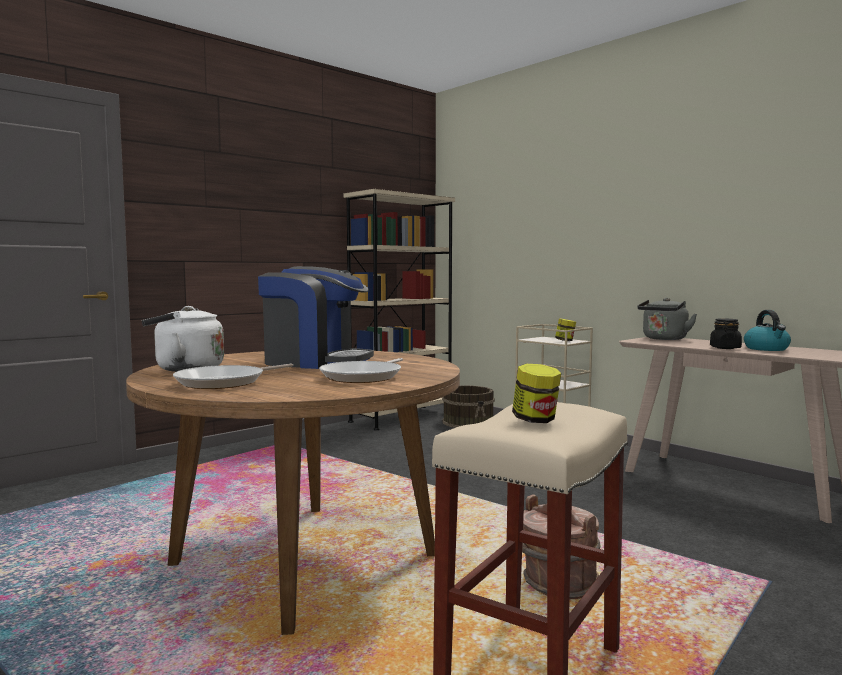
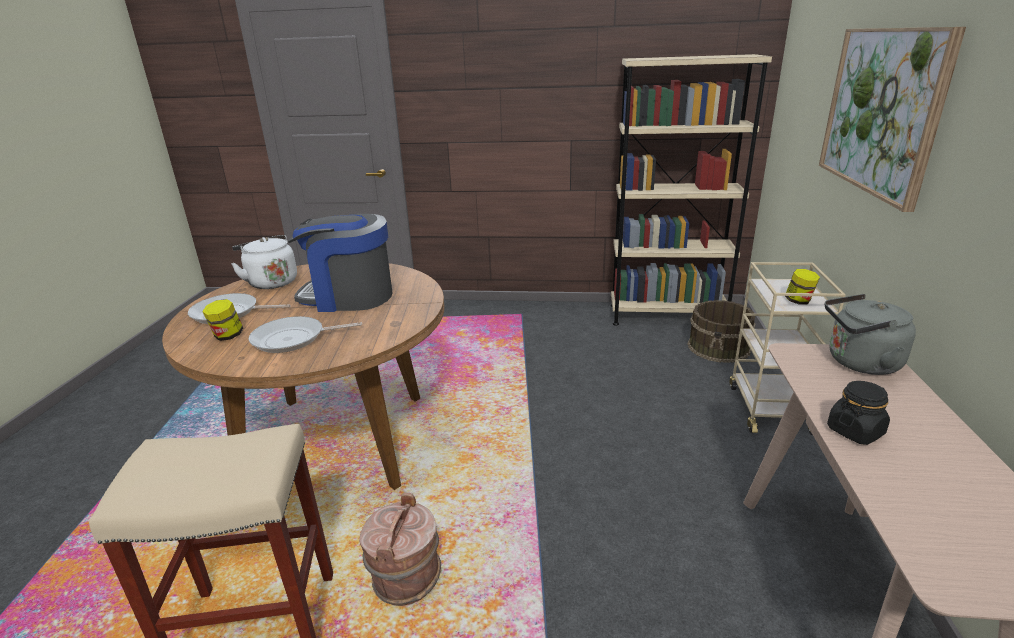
camera: 50 degrees right, 20 degrees up
(315, 361) = (349, 297): coffee machine -> coffee machine turned 120 degrees clockwise
(535, 420) = (195, 463): jar -> jar (227, 336)
(581, 213) = (881, 111): none -> picture
(767, 349) = (925, 469): kettle -> none

